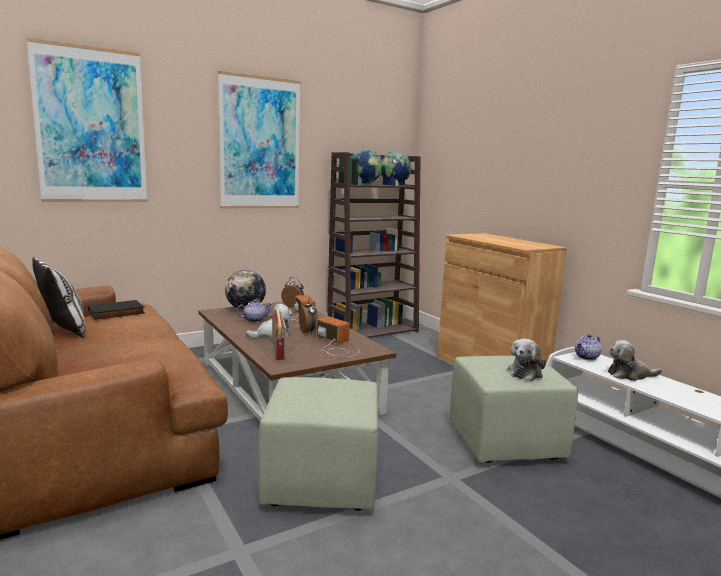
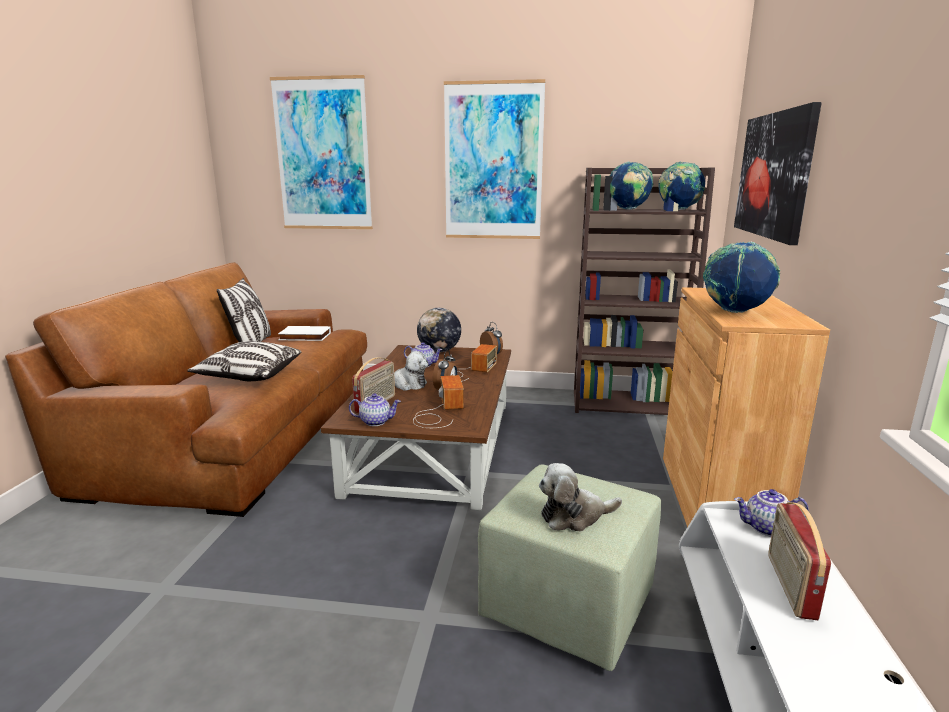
camera: 40 degrees right, 5 degrees up
(116, 313) = (304, 337): black book -> white book
(142, 350) = (249, 376): none -> pillow
(305, 361) = (376, 421): none -> teapot
(321, 480) = (311, 555): green ottoman -> none
(475, 162) = (773, 175): none -> picture
(511, 243) = (735, 312): none -> globe
(629, 375) = (789, 586): plush toy -> radio

